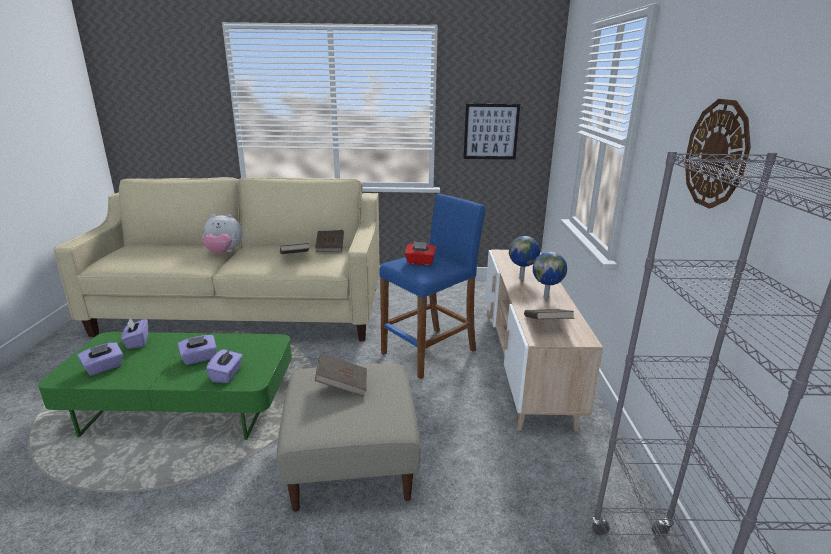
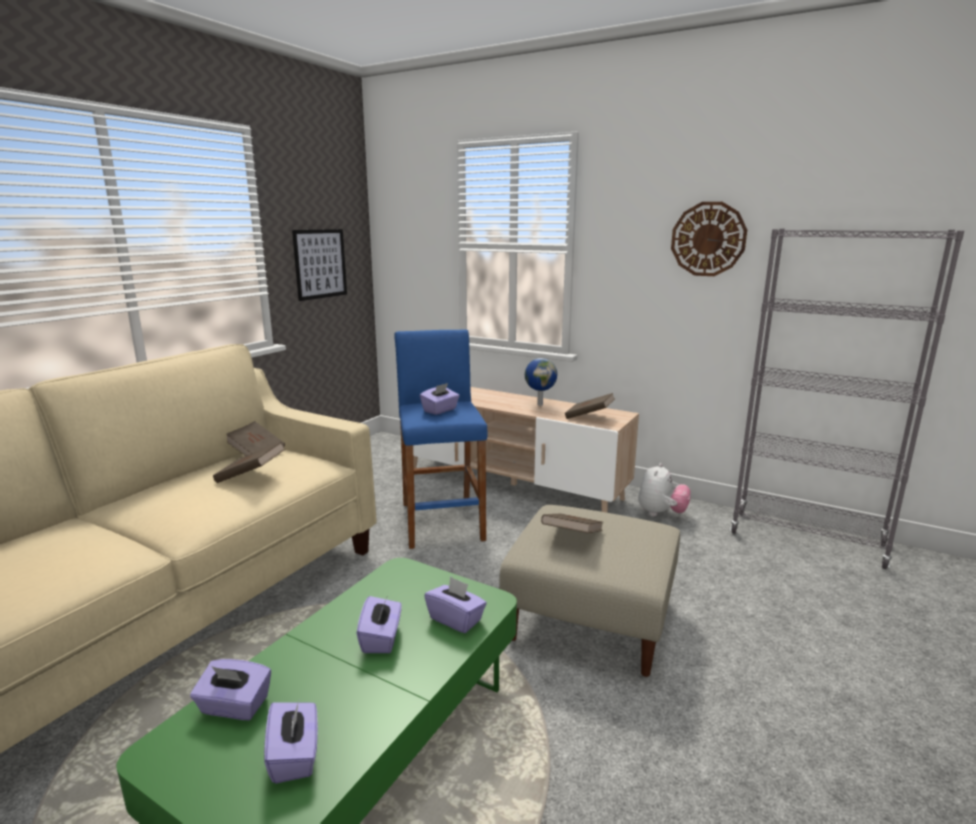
camera: 60 degrees left, 5 degrees down
(224, 253) = (96, 529): plush toy -> plush toy (661, 513)
(420, 262) = (440, 410): red tissue box -> purple tissue box
(522, 278) = (490, 401): globe -> none

